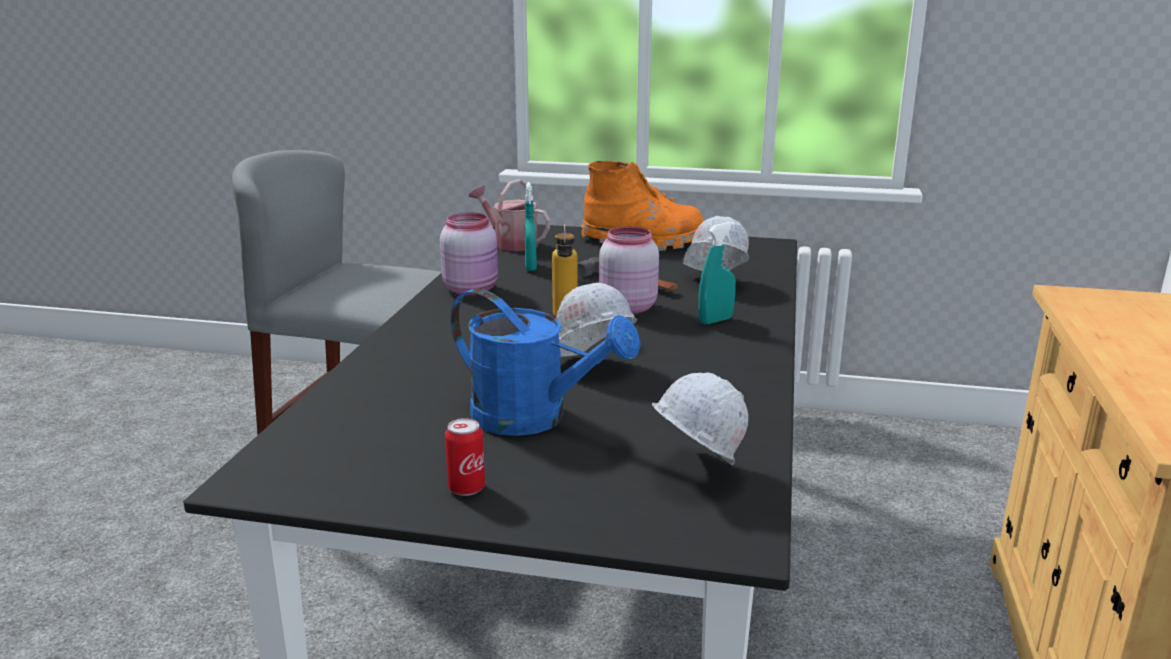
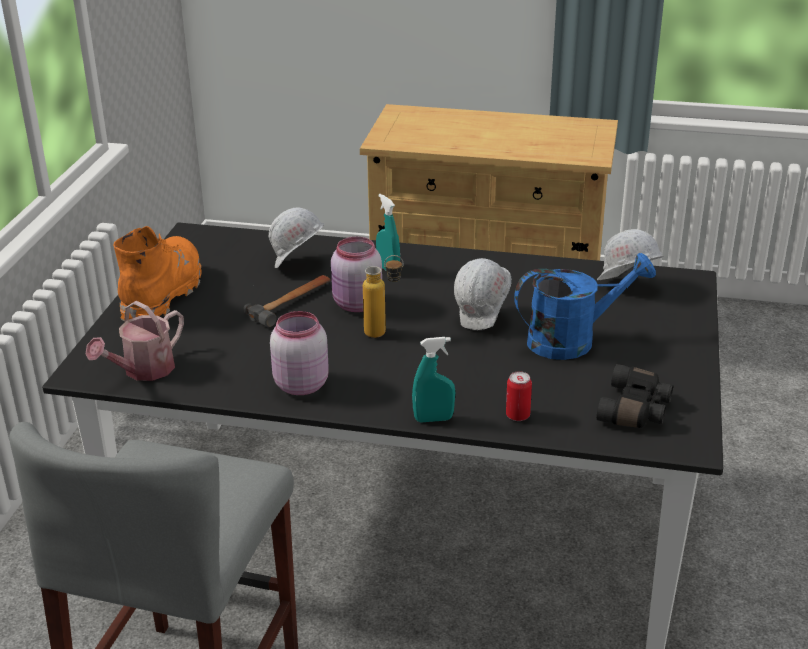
camera: 90 degrees left, 10 degrees up
(346, 449) = (636, 410): none -> black binoculars
(466, 488) = (670, 359): can -> can (517, 415)
(530, 267) = (235, 354): turquoise spray bottle -> turquoise spray bottle (433, 419)
(534, 418) = (572, 340): blue watering can -> blue watering can turned 45 degrees clockwise

